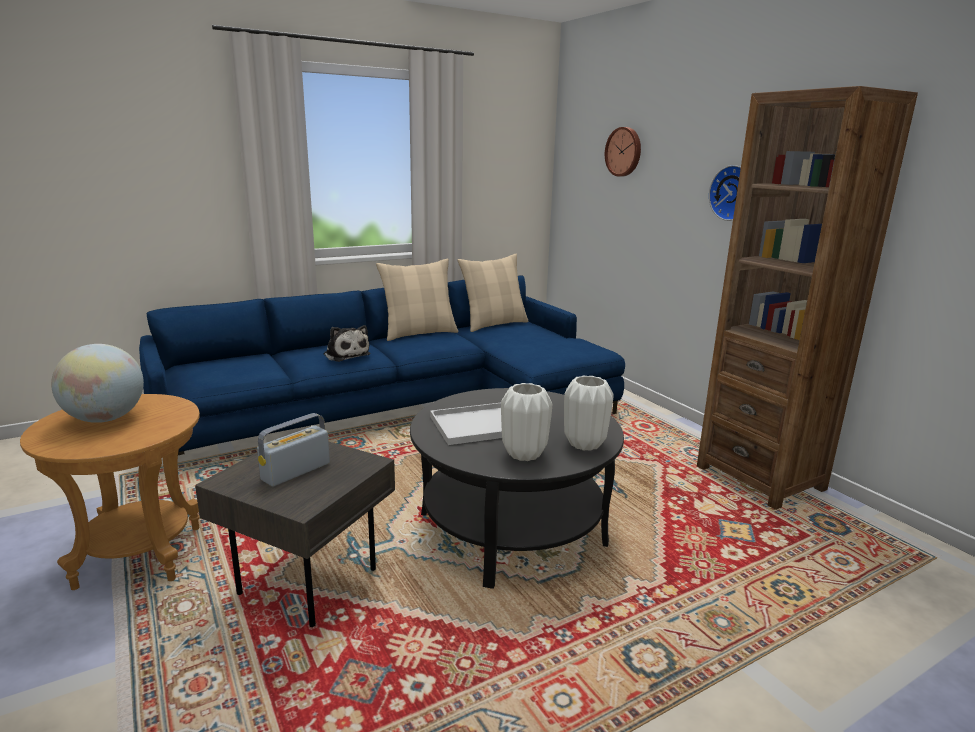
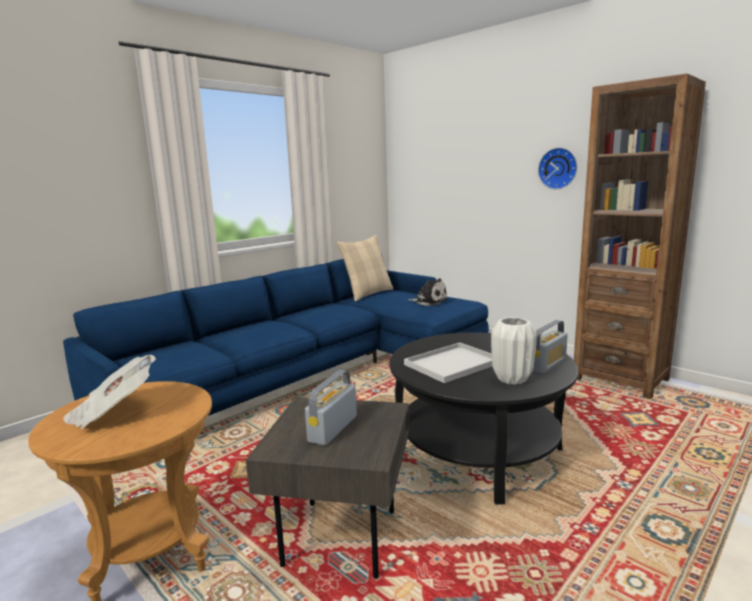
camera: 15 degrees left, 5 degrees down
(105, 419) = (113, 412): globe -> newspaper
(346, 354) = (268, 331): plush toy -> plush toy (429, 302)
(419, 333) = (314, 308): beige pillow -> none
(585, 444) = (547, 364): white vase -> radio
(624, 152) = (455, 147): wall clock -> none

